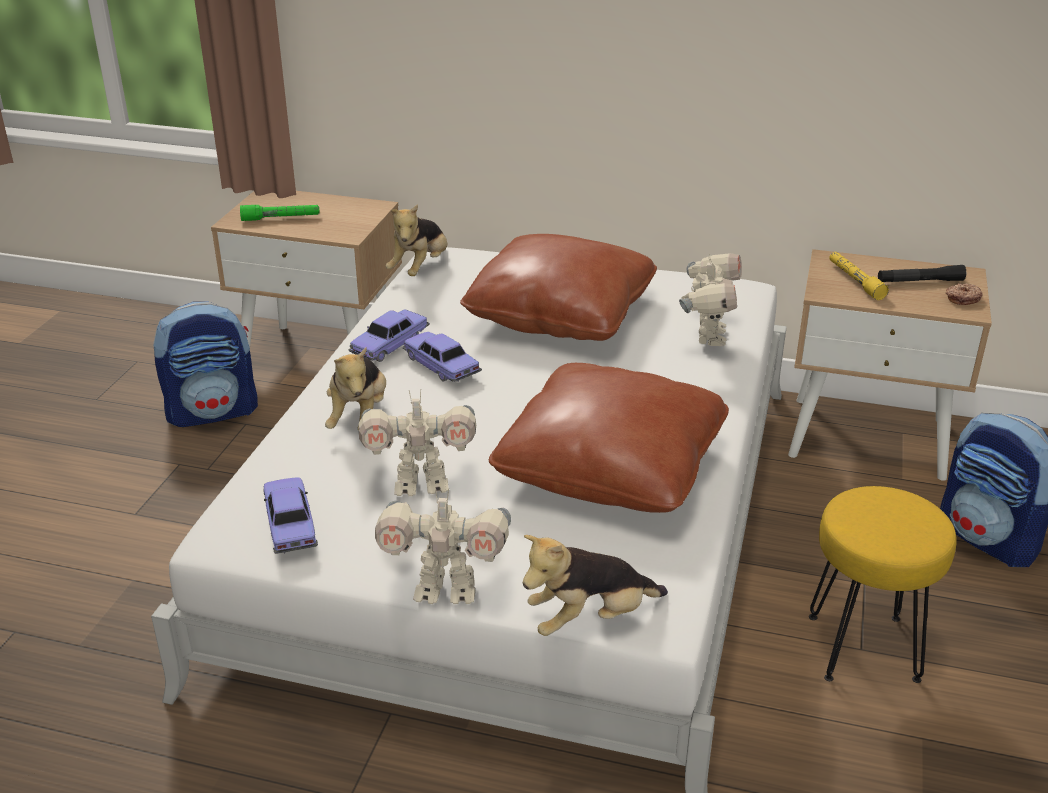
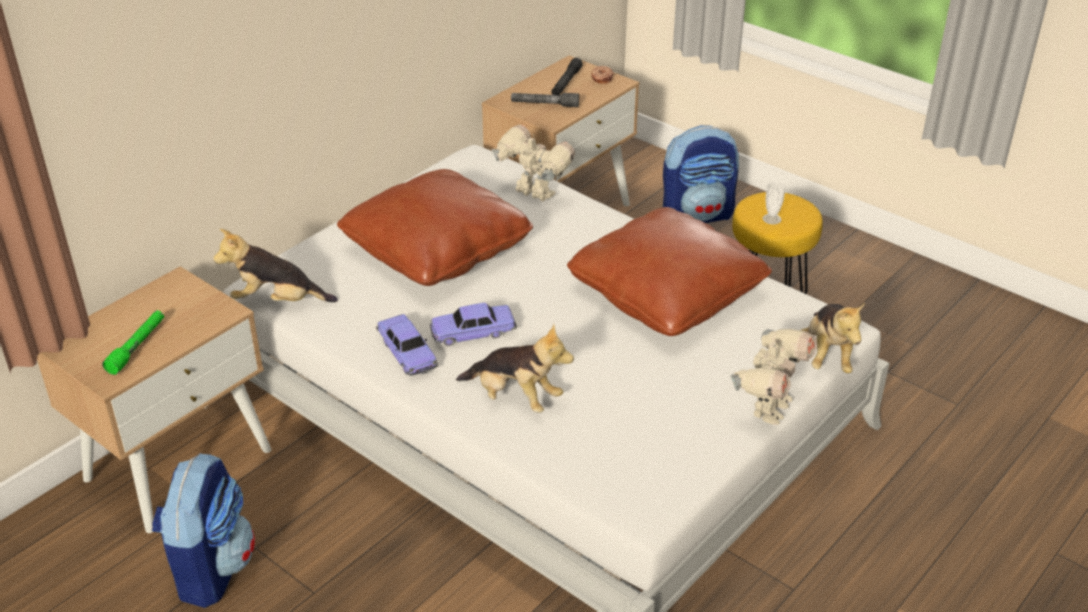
camera: 65 degrees left, 5 degrees up
(290, 525) = (649, 469): toy car -> none
(420, 268) = (277, 301): plush toy -> plush toy turned 135 degrees clockwise
(421, 484) = (635, 387): toy robot -> none
(855, 281) = (544, 104): yellow flashlight -> grey flashlight
(866, 517) = (771, 219): none -> cup

